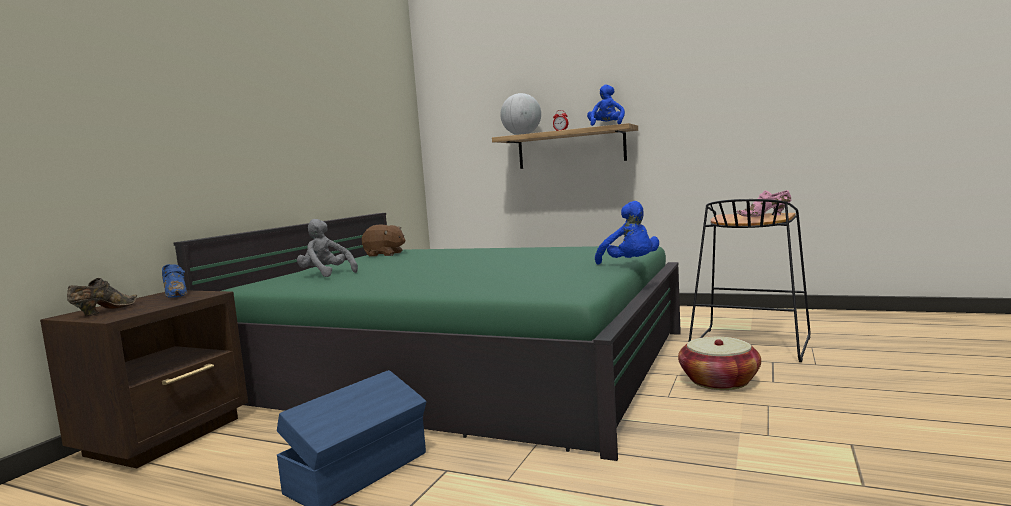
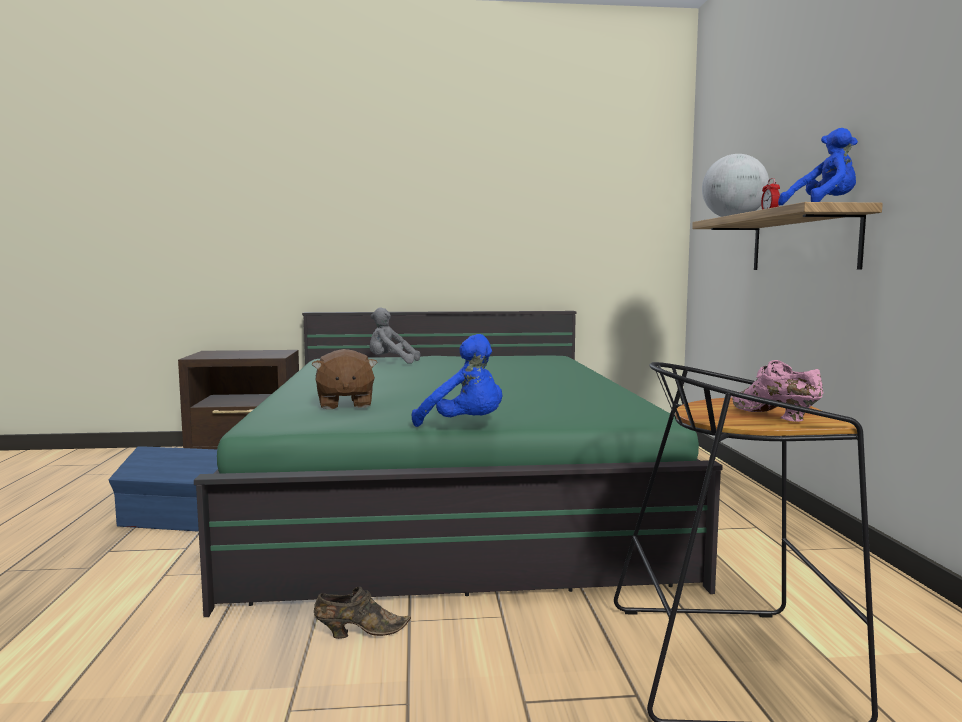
camera: 60 degrees right, 0 degrees up
(103, 311) = (217, 353): brown shoe -> brown shoe (359, 633)
(175, 294) = (276, 352): blue shoe -> none
(326, 274) = (390, 362): grey plush toy -> grey plush toy turned 90 degrees counterclockwise
(385, 254) = (519, 358): brown plush toy -> brown plush toy (344, 404)
(630, 264) = (465, 426): blue plush toy -> blue plush toy turned 90 degrees counterclockwise
(719, 381) = (493, 652): basket -> none

